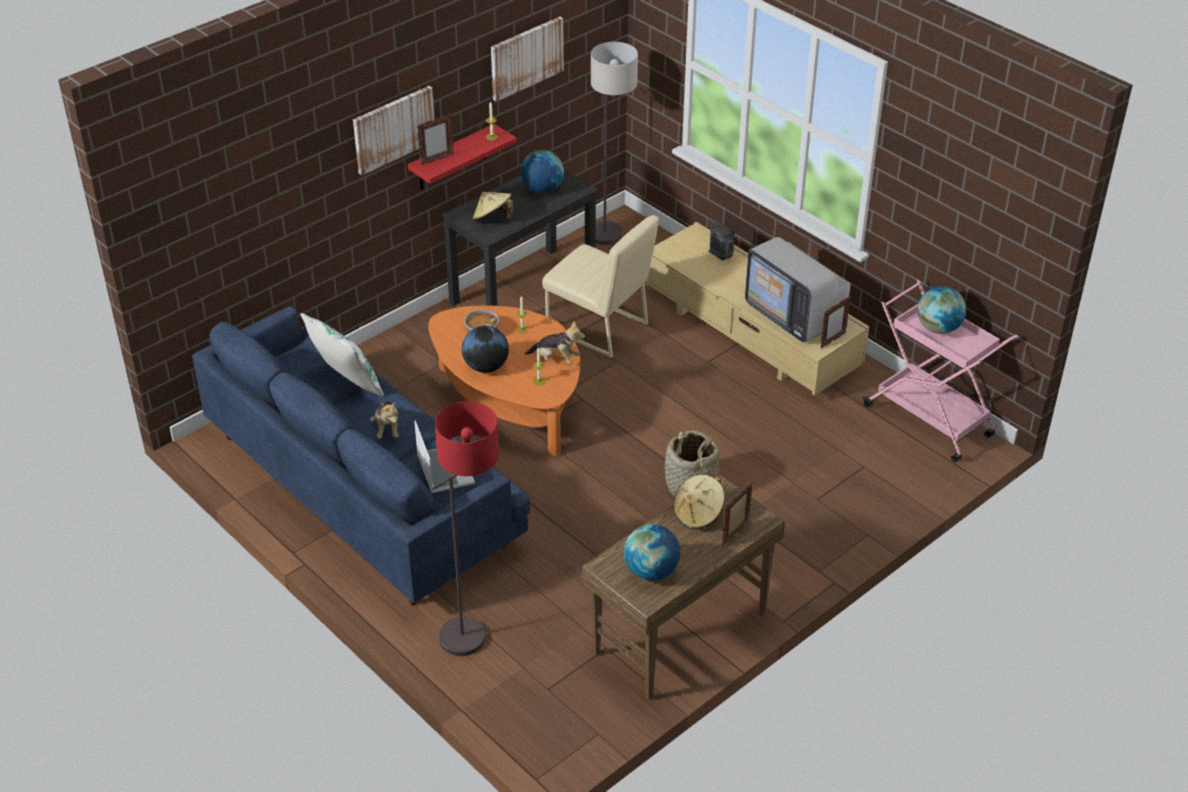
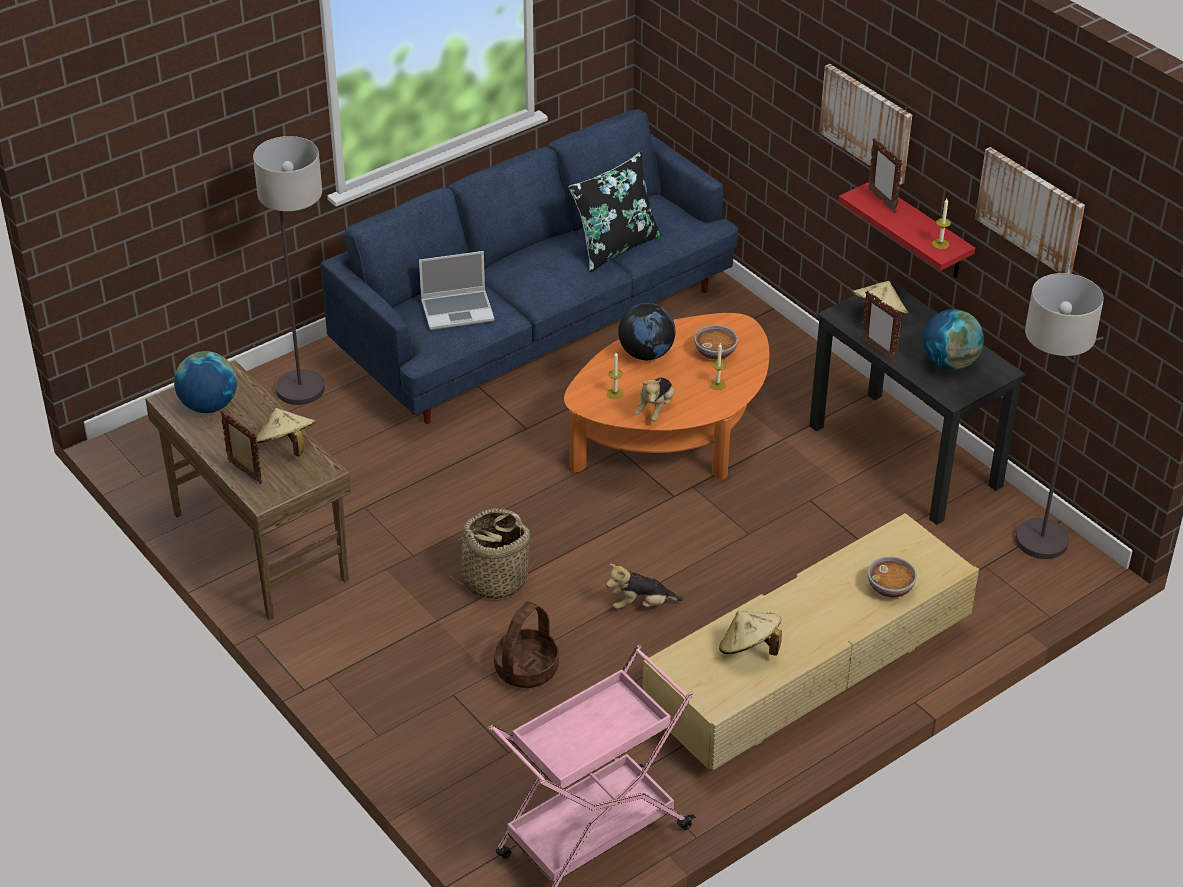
camera: 95 degrees right, 0 degrees up
(346, 384) = (615, 247): white pillow -> black pillow
(387, 428) = (533, 273): plush toy -> plush toy (641, 605)
(473, 631) = (308, 397): red floor lamp -> grey floor lamp
(599, 327) = (821, 521): beige chair -> none
(721, 257) = (890, 588): radio -> bowl
(781, 464) = (526, 668): none -> basket
(794, 315) = (749, 649): television -> beige hat
(832, 341) = (685, 681): picture frame -> picture frame (878, 351)
(938, 328) = (609, 727): globe -> none

